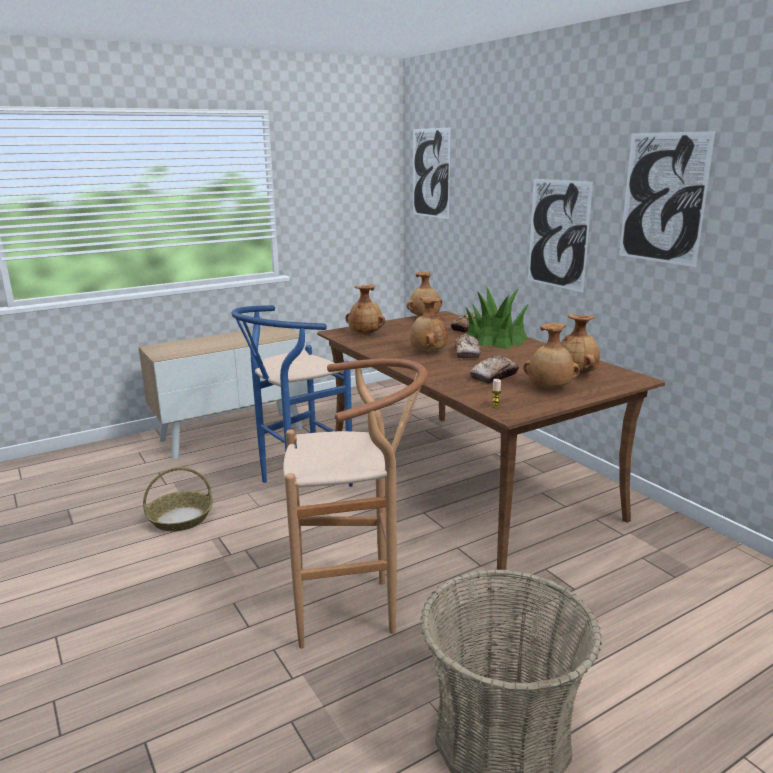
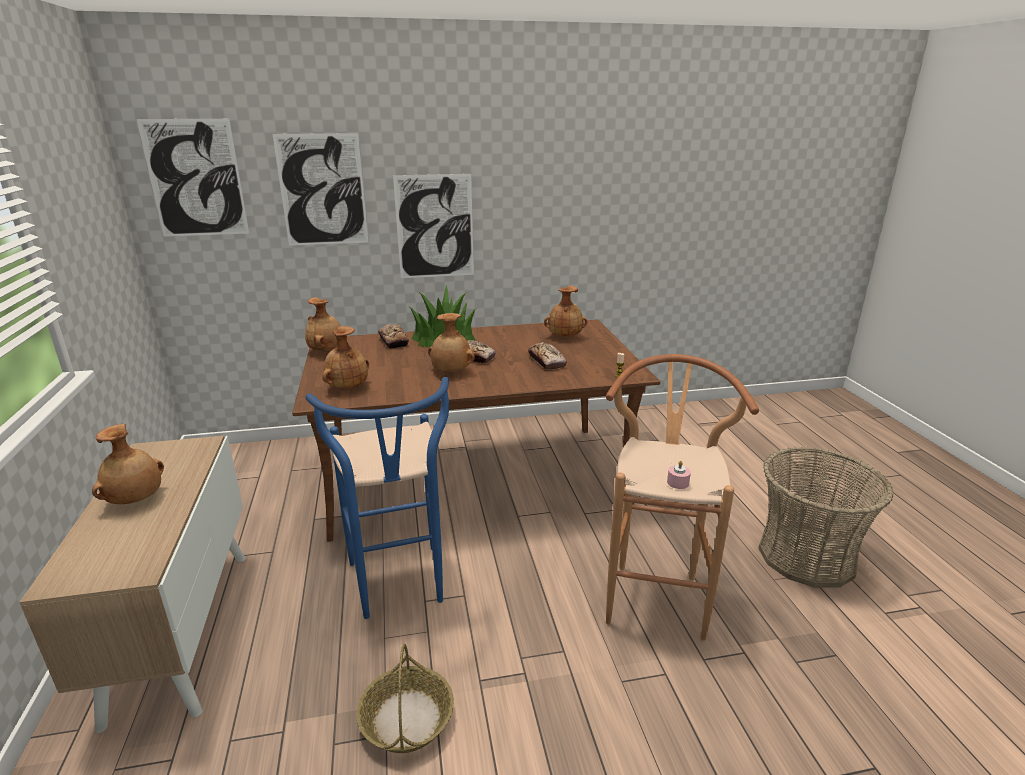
camera: 70 degrees left, 5 degrees up
(304, 462) = (678, 483): none -> pink candle
(549, 388) = (590, 351): brown vase -> brown vase (136, 500)
(663, 198) = (545, 183): picture -> picture (322, 190)

